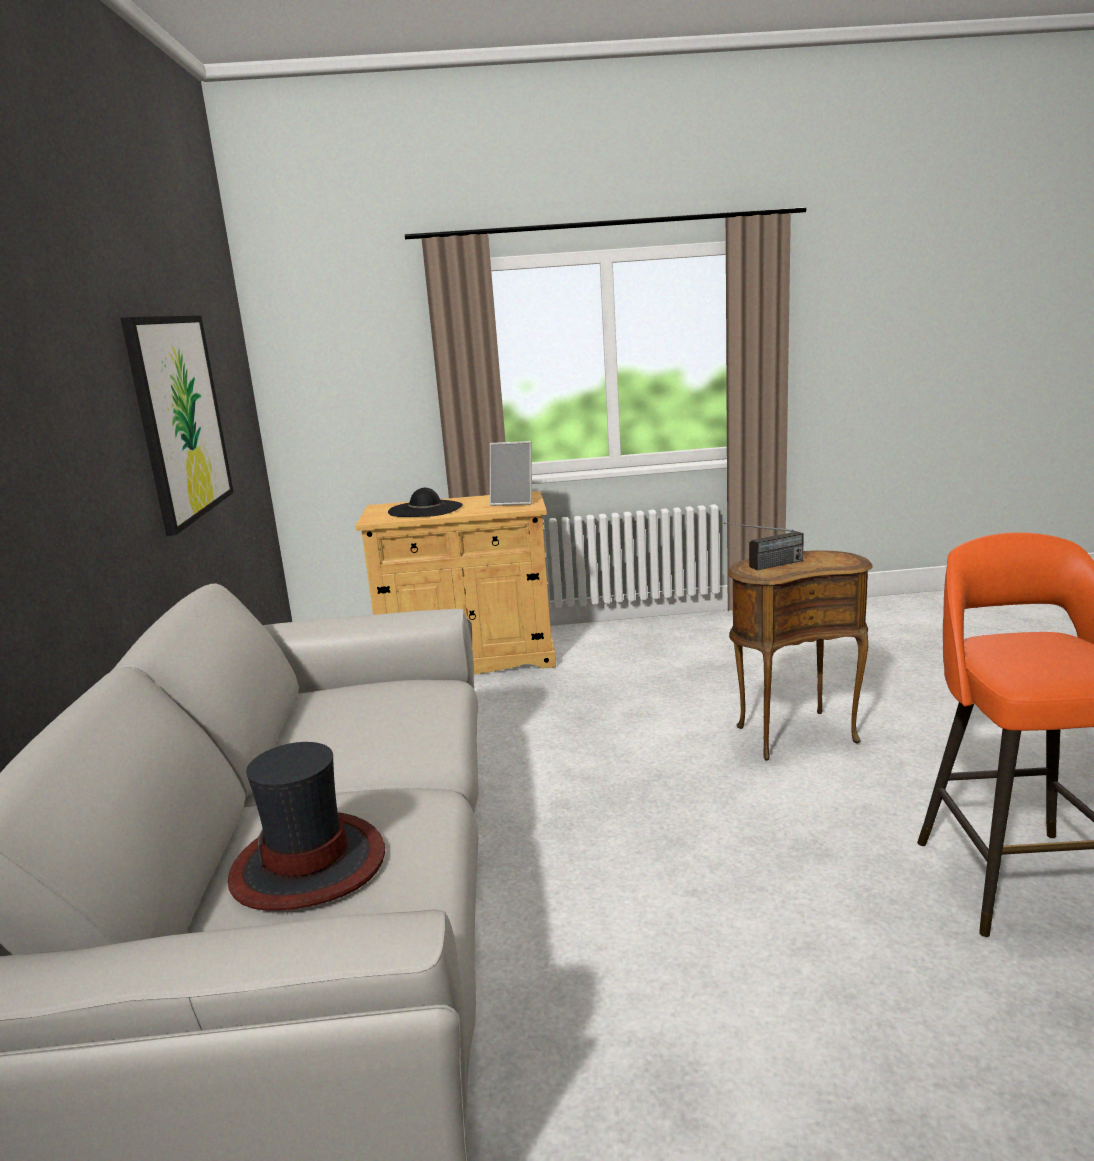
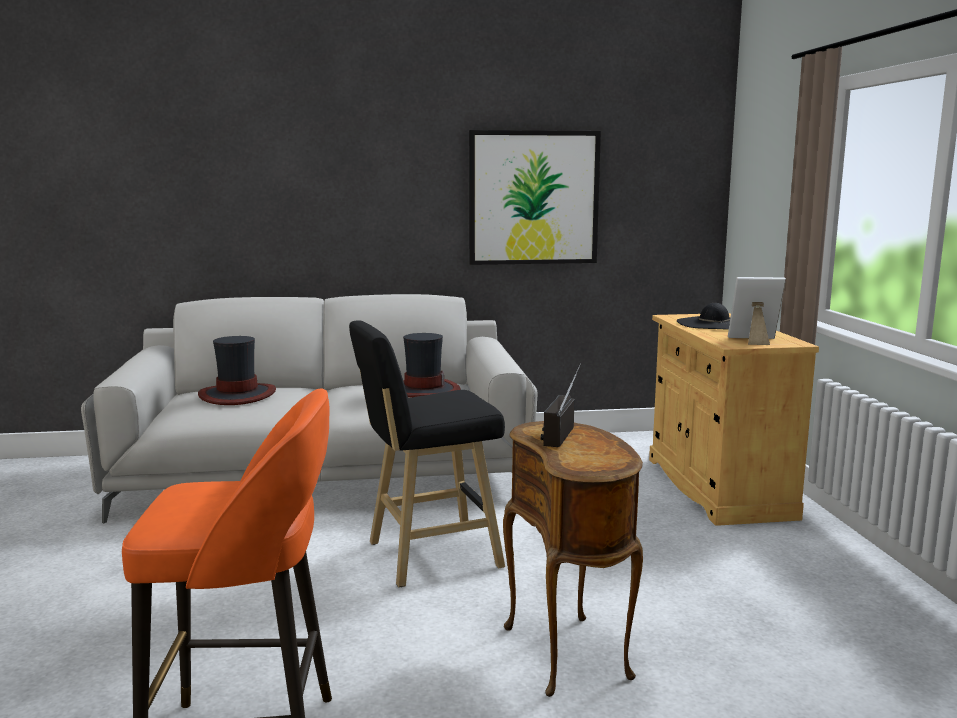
camera: 85 degrees right, 5 degrees down
(373, 699) = (423, 391): none -> hat
(514, 502) = (753, 341): picture frame -> picture frame turned 90 degrees clockwise
(621, 808) = (428, 556): none -> black stool
(764, 567) = (561, 431): radio -> radio turned 45 degrees clockwise

